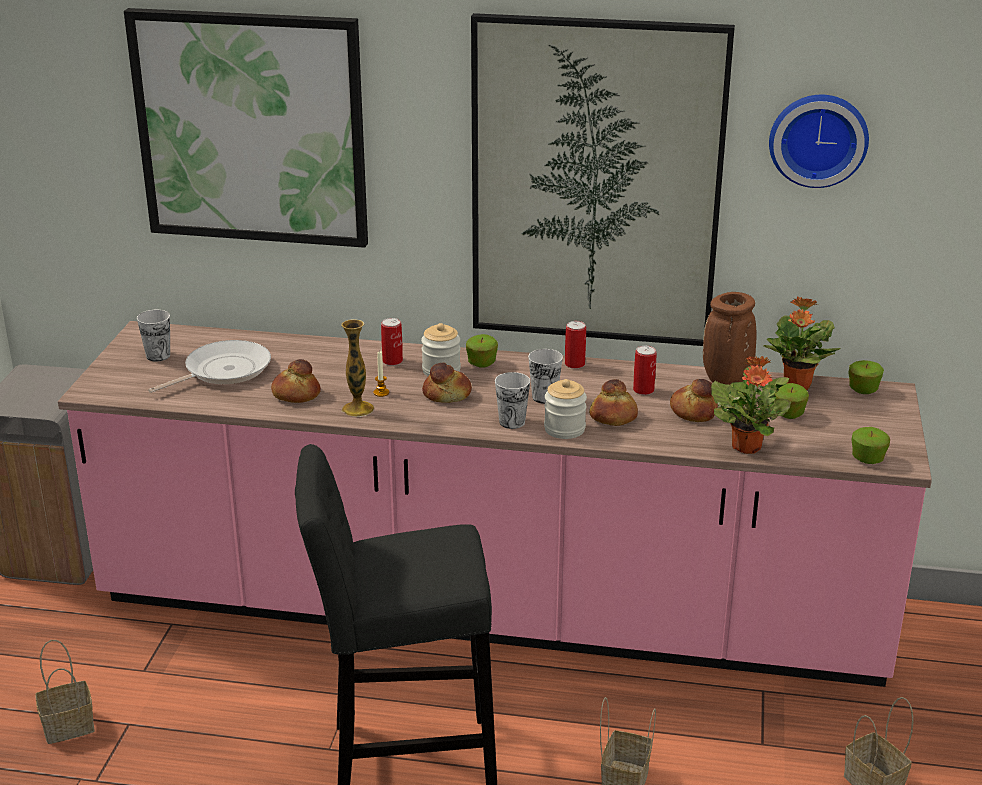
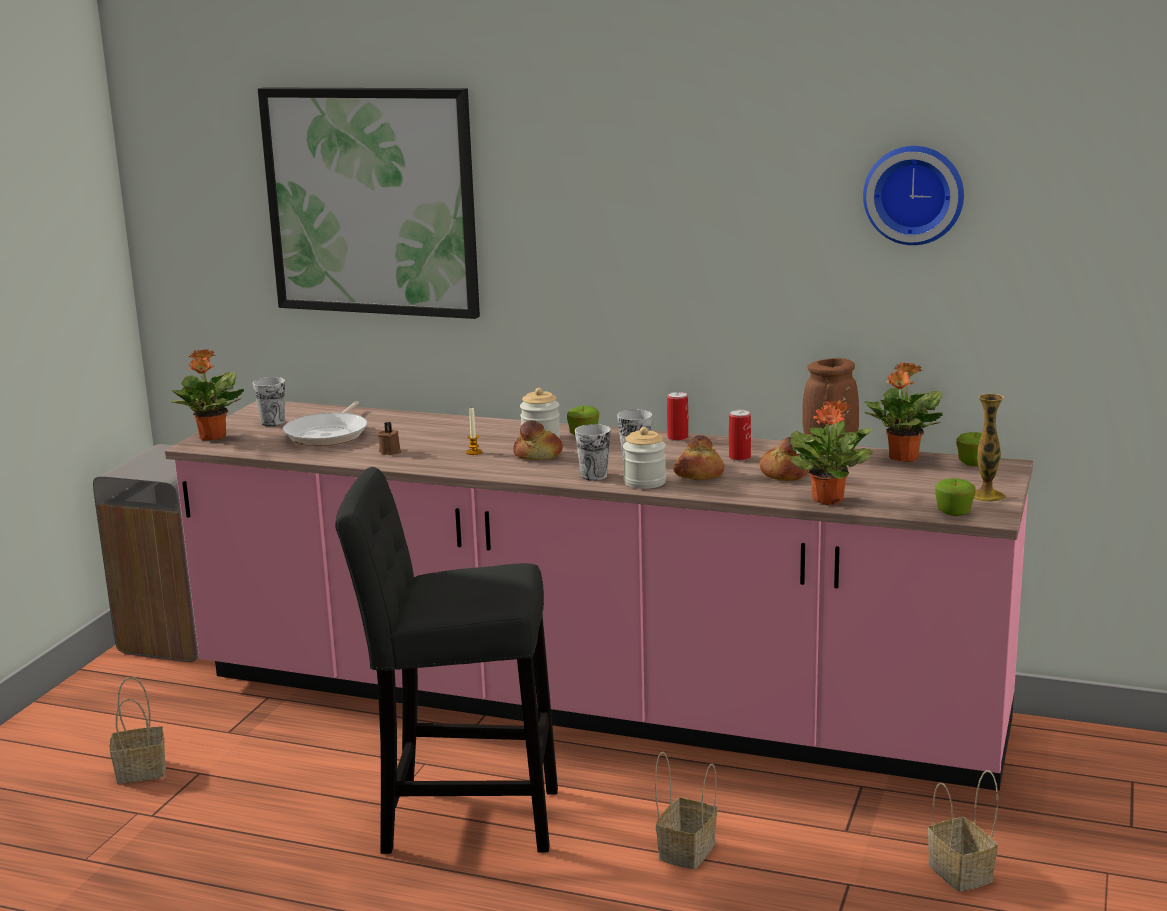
camera: 10 degrees right, 10 degrees down
(102, 380) = (212, 437): none -> potted plant
(223, 371) = (329, 434): frying pan -> frying pan turned 135 degrees clockwise
(296, 394) = (390, 451): bread -> brown candle
(358, 409) = (445, 463): vase -> vase (987, 496)
(392, 361) = (496, 431): can -> none
(595, 184) = (696, 249): picture -> none
(789, 414) = (884, 478): apple -> none

